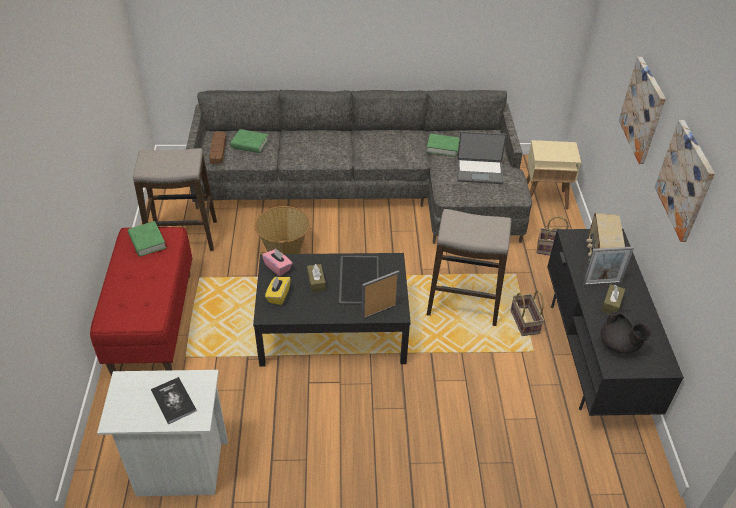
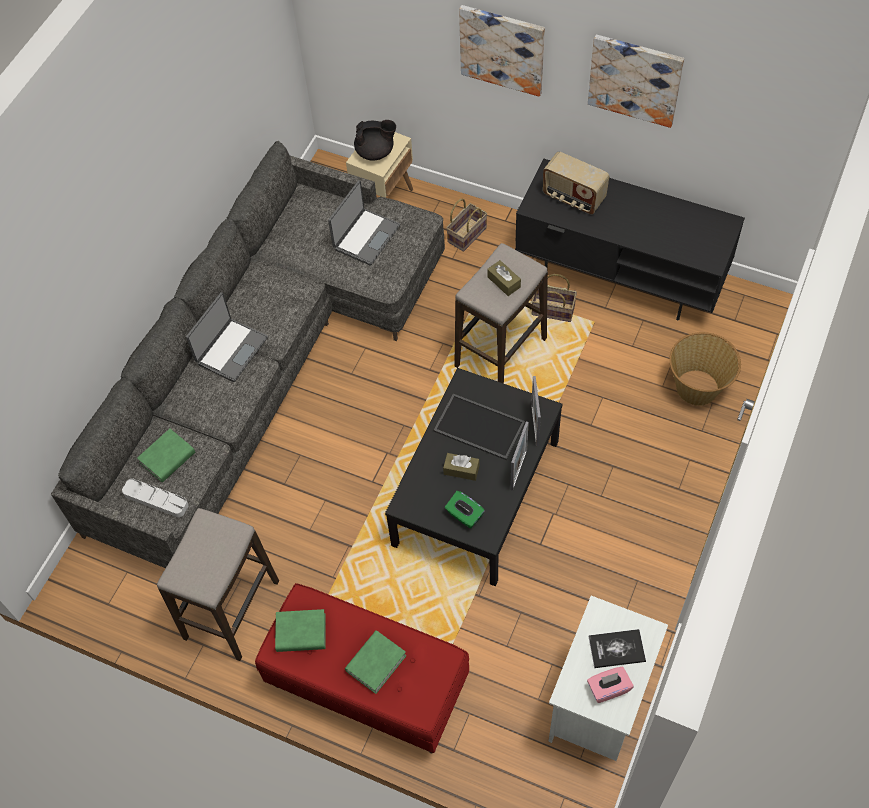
camera: 60 degrees left, 15 degrees up
(218, 149) = (156, 499): brown tray -> grey tray
(278, 267) = (418, 501): pink tissue box -> pink tissue box (608, 688)
(278, 296) = (464, 515): yellow tissue box -> green tissue box
(284, 251) = (325, 500): basket -> basket (698, 387)
(344, 143) = (231, 350): none -> laptop
(442, 147) = (300, 252): green book -> green book (376, 663)
(601, 283) = (609, 216): picture frame -> picture frame (518, 470)
(611, 304) = (638, 222): brown tissue box -> brown tissue box (504, 282)
(619, 345) = (690, 243): black teapot -> black teapot (375, 152)

